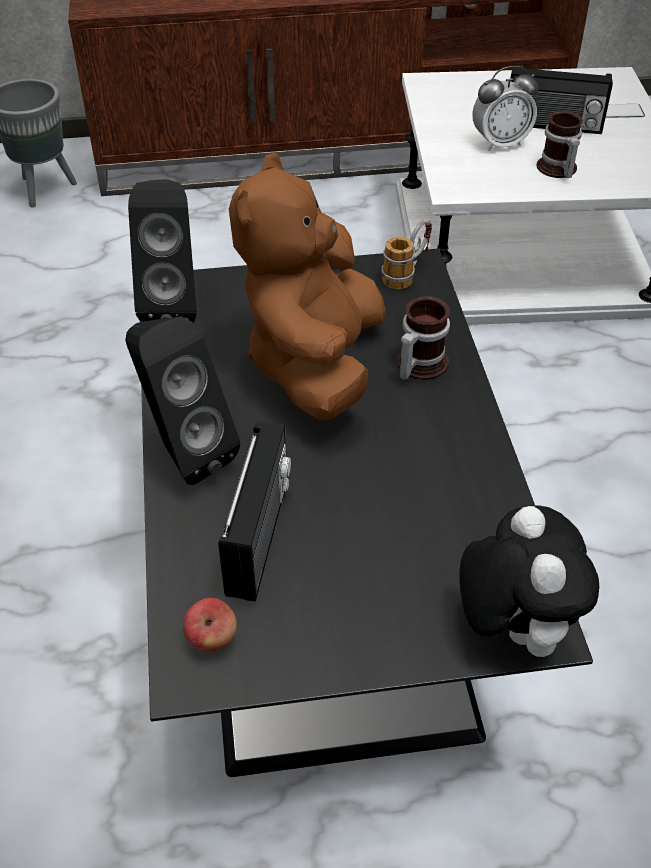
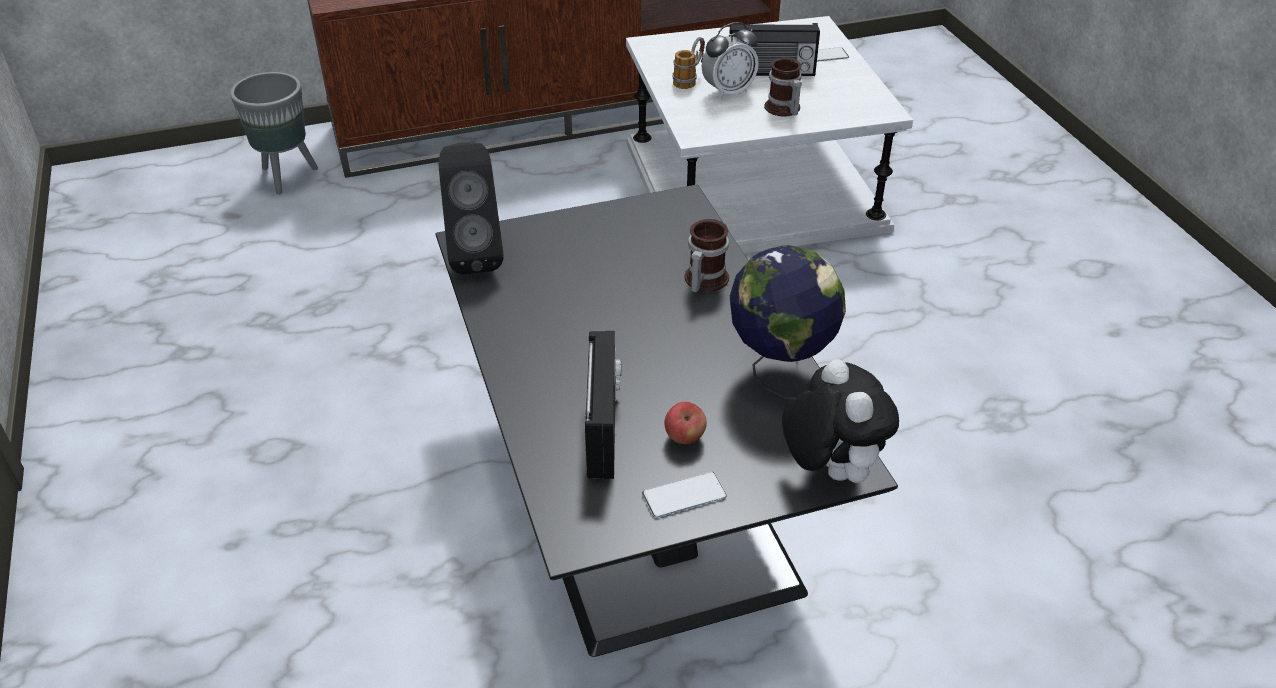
camera: 10 degrees left, 5 degrees down
(184, 453) = (520, 373): black speaker -> none
(212, 639) = (585, 511): apple -> apple (684, 437)
(315, 363) = (614, 289): brown plush toy -> none
(331, 635) = (684, 495): none -> phone
(407, 273) = (675, 207): mug -> mug (690, 79)
(481, 487) = (779, 369): none -> globe

